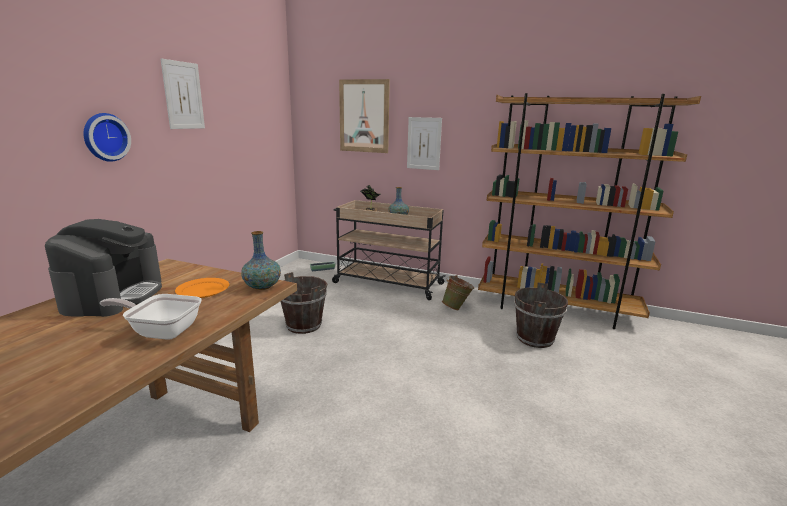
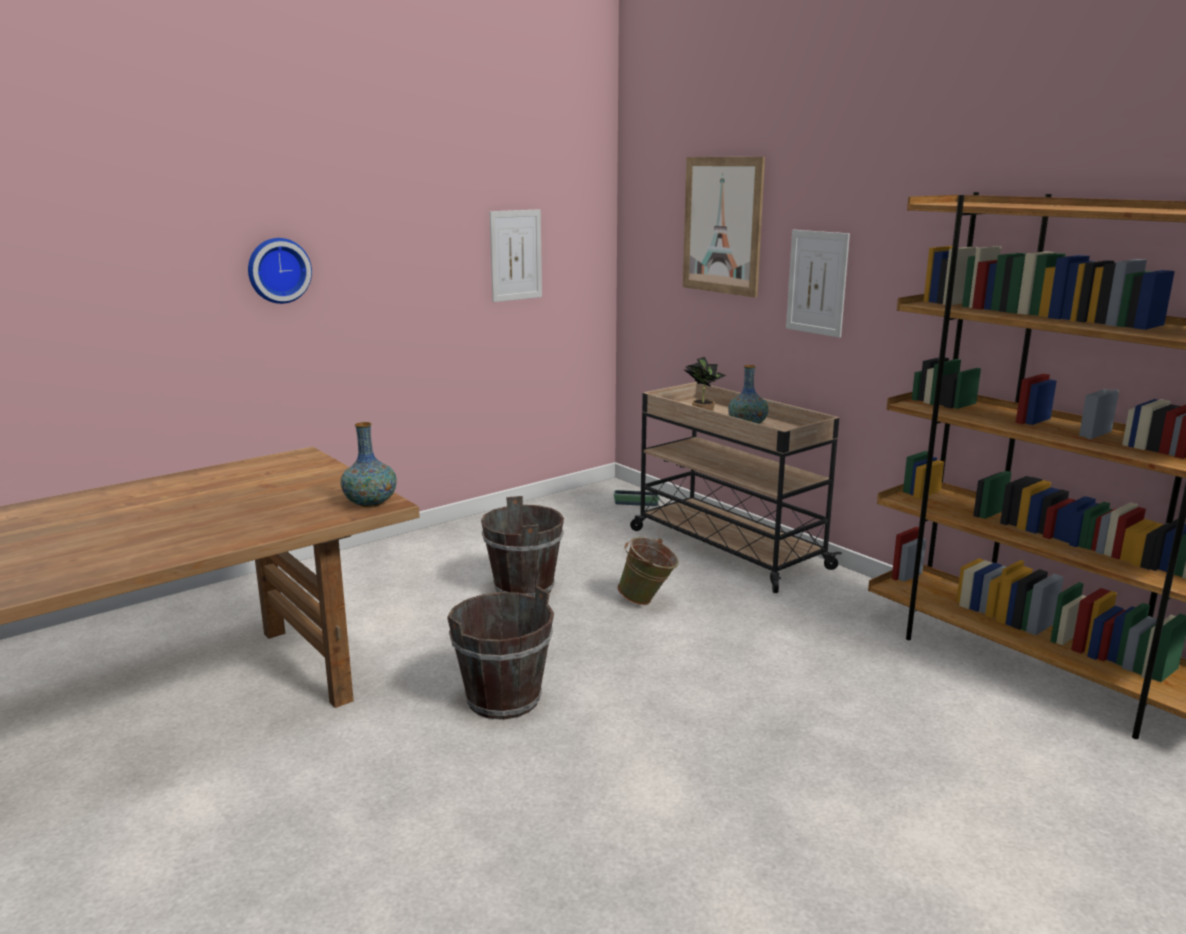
camera: 30 degrees right, 0 degrees up
(114, 295) = (209, 484): coffee machine -> none
(161, 331) = (207, 533): frying pan -> none
(183, 95) = (403, 203): picture -> picture (516, 255)
(202, 290) = (300, 495): orange plate -> none
(457, 308) = (814, 618): green bucket -> green bucket (648, 602)
(535, 339) = (914, 709): brown bucket -> brown bucket (503, 699)

